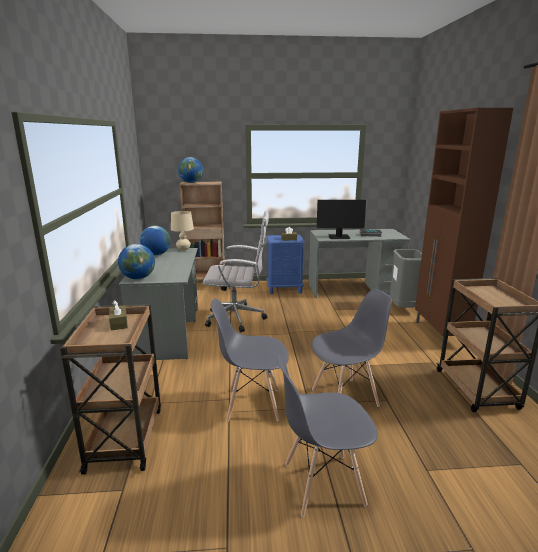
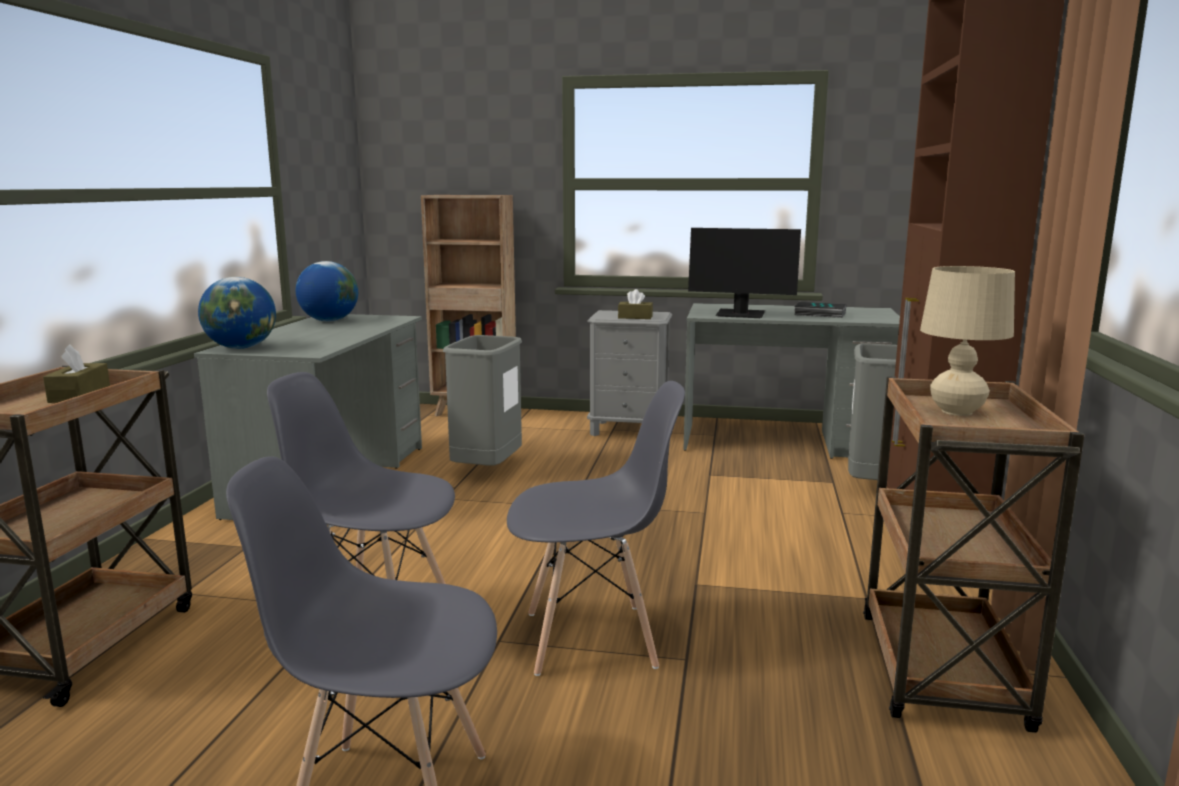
camera: 15 degrees right, 5 degrees down
(183, 249) = (390, 317): beige table lamp -> beige table lamp (957, 411)
(191, 182) = (448, 194): globe -> none
(238, 319) = (487, 471): white office chair -> grey trash can
(284, 289) = (629, 430): blue nightstand -> grey nightstand

